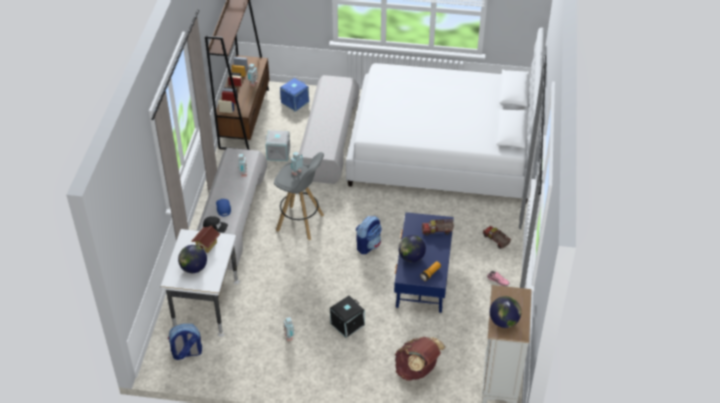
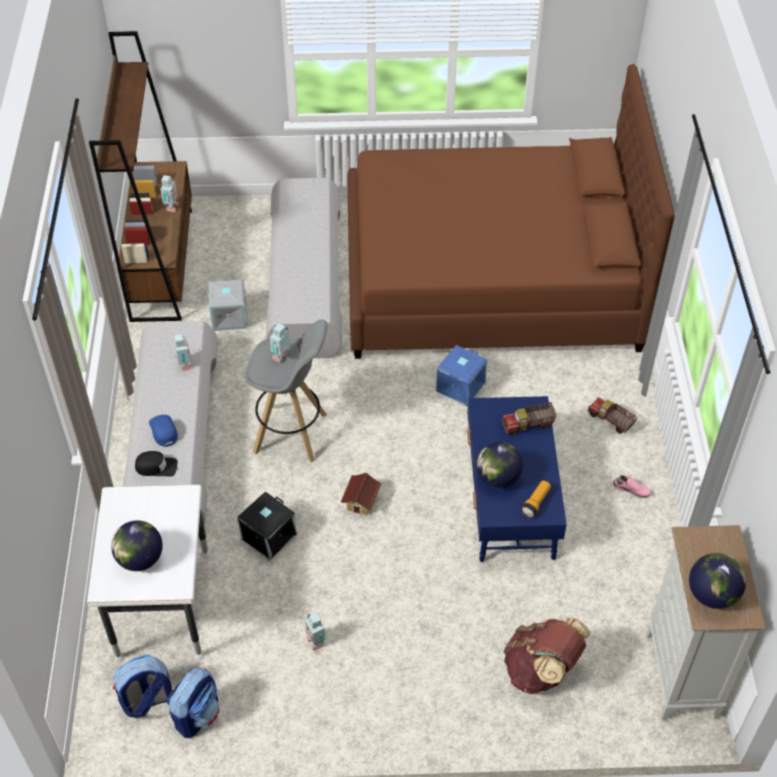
camera: 10 degrees left, 5 degrees up
(207, 245) = (155, 512): toy house -> toy house (361, 503)
(295, 102) = (238, 226): blue storage box -> blue storage box (460, 386)
(347, 324) = (408, 604): black storage box -> black storage box (269, 537)
(368, 245) = (410, 457): backpack -> backpack (197, 714)
(442, 150) = (490, 278): white bed -> brown bed

